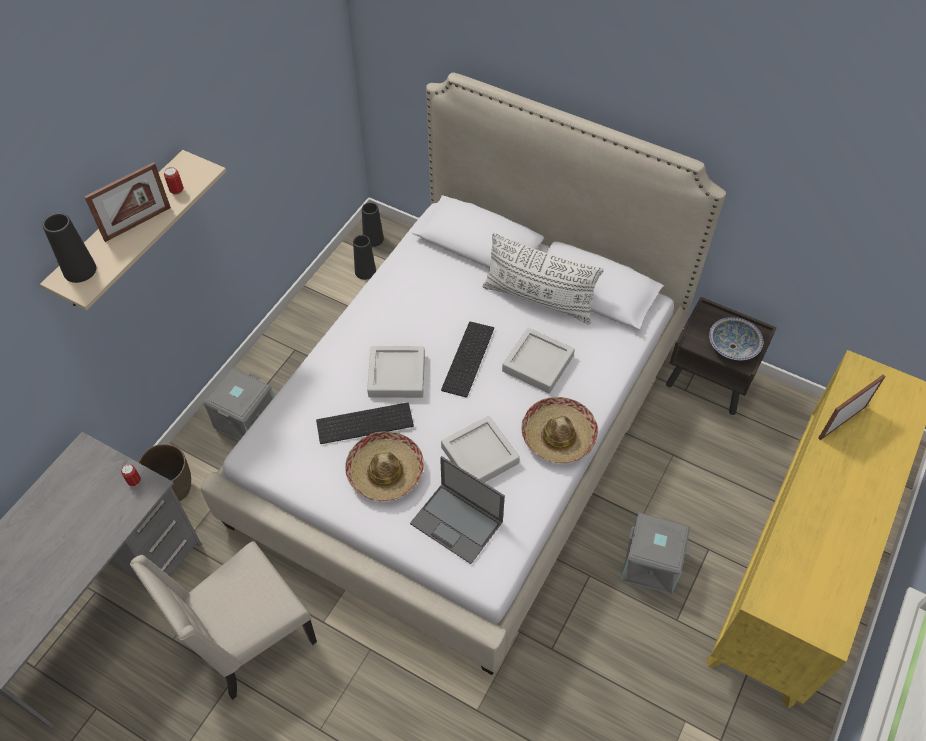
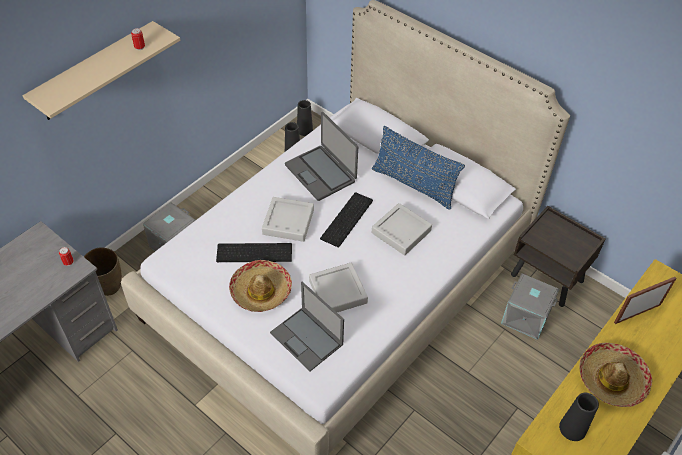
camera: 10 degrees right, 5 degrees down
(80, 270) = (53, 90): black vase -> black vase (572, 428)
(137, 223) = (104, 65): picture frame -> none
(249, 640) = (135, 407): beige chair -> none
(421, 302) = (321, 173): none -> laptop
(538, 299) = (413, 185): white pillow -> blue pillow
(558, 435) = (404, 288): hat -> hat (612, 379)
(650, 565) = (466, 410): grey storage box -> grey storage box (525, 317)
(732, 346) = (565, 247): bowl -> none

